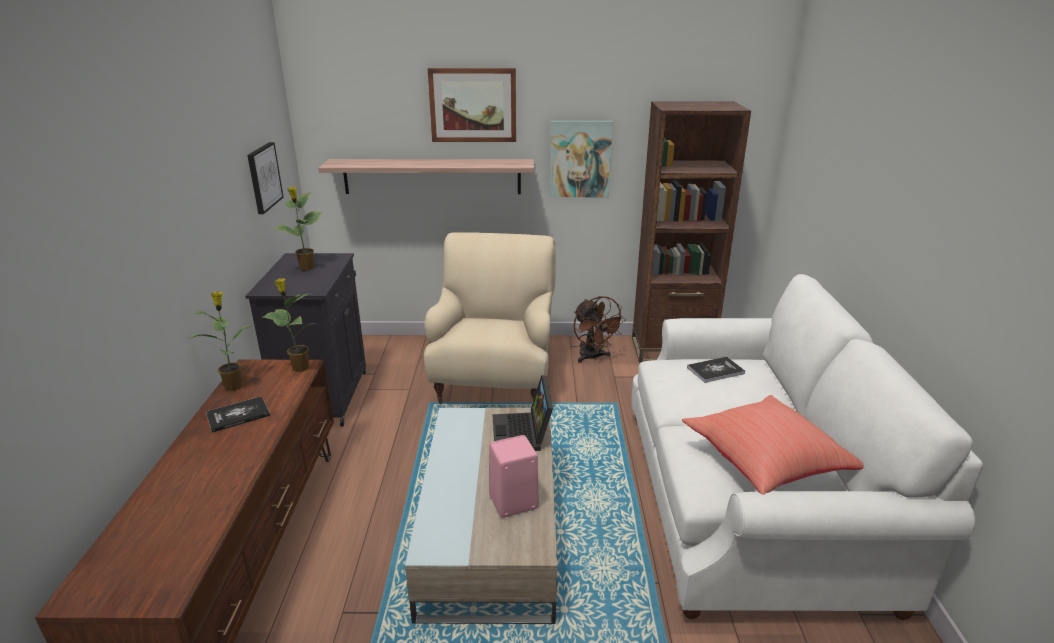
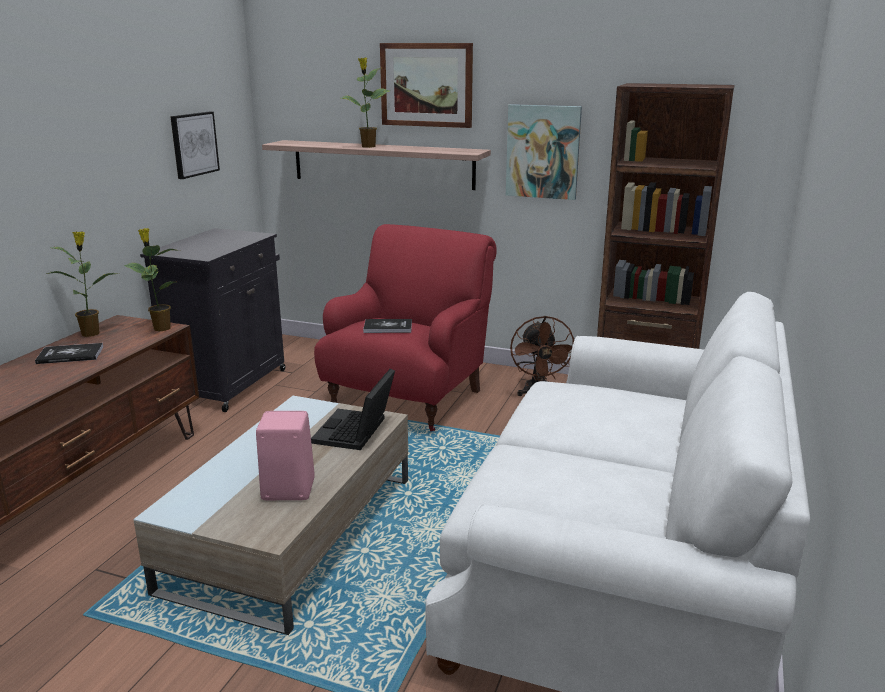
camera: 20 degrees right, 5 degrees down
(306, 268) = (218, 240): potted plant -> potted plant (368, 146)
(495, 382) = (409, 399): beige armchair -> red armchair
(715, 370) = (605, 397): book -> book (388, 327)
(763, 463) = (573, 493): red pillow -> none

